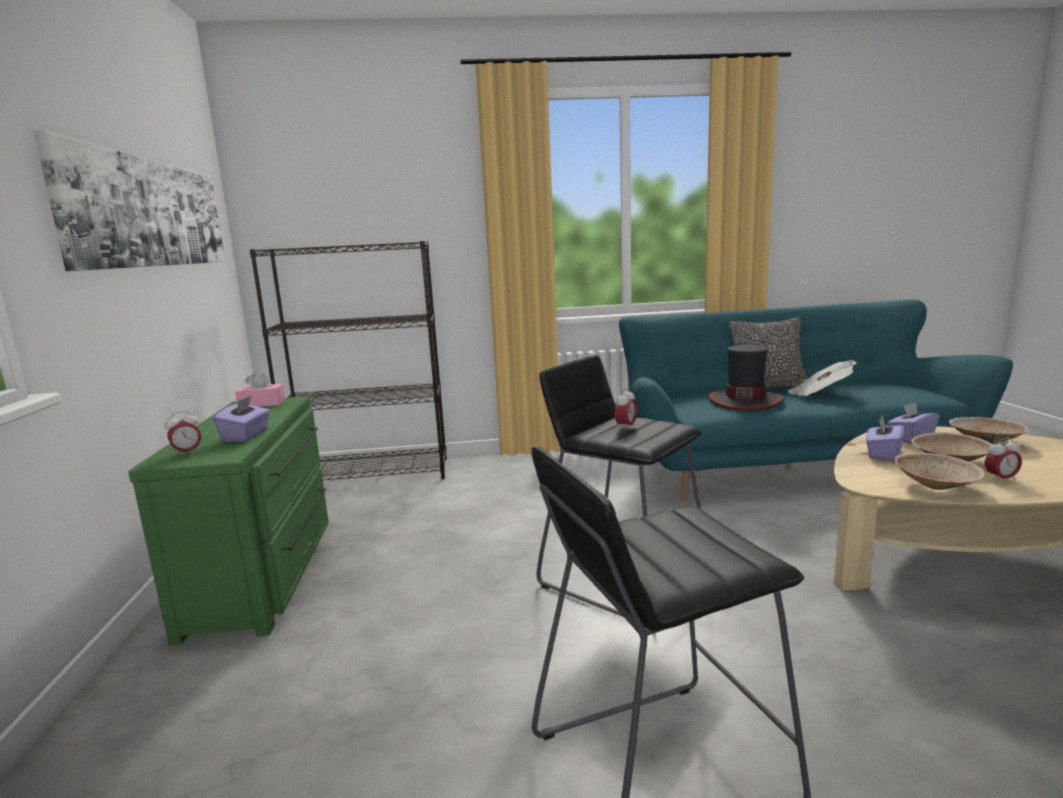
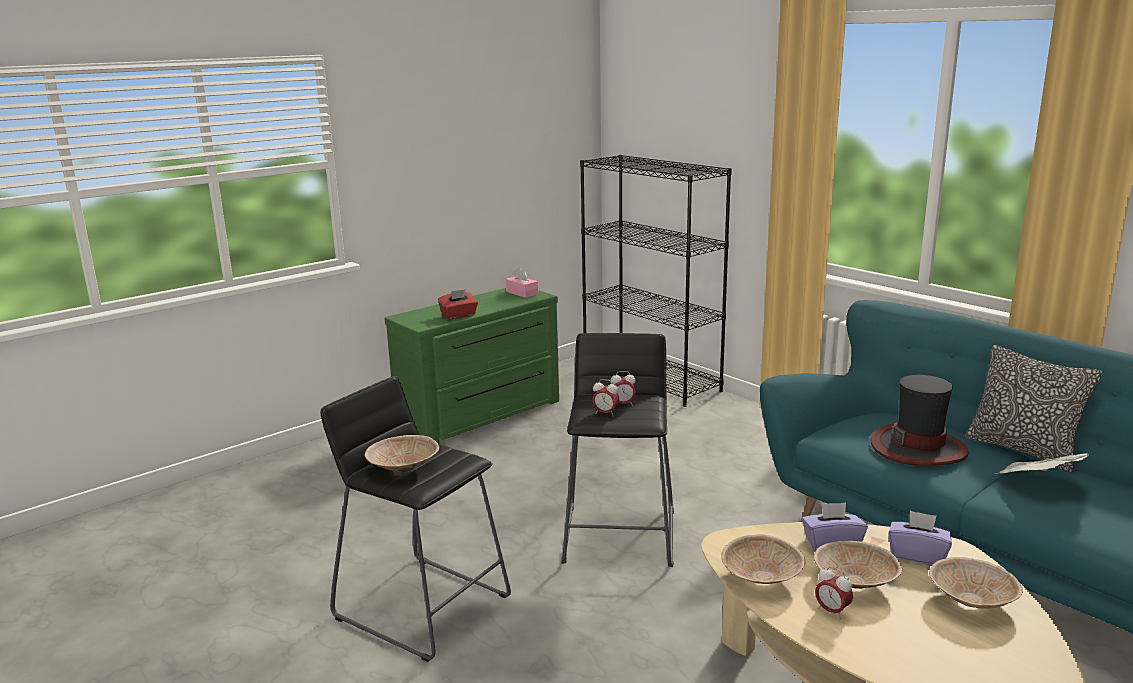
camera: 55 degrees right, 5 degrees up
(149, 213) = (485, 139): picture -> none
(187, 453) = (419, 316): alarm clock -> alarm clock (605, 413)
(246, 436) = (459, 315): purple tissue box -> red tissue box
(680, 558) = (402, 468): none -> beige bowl

